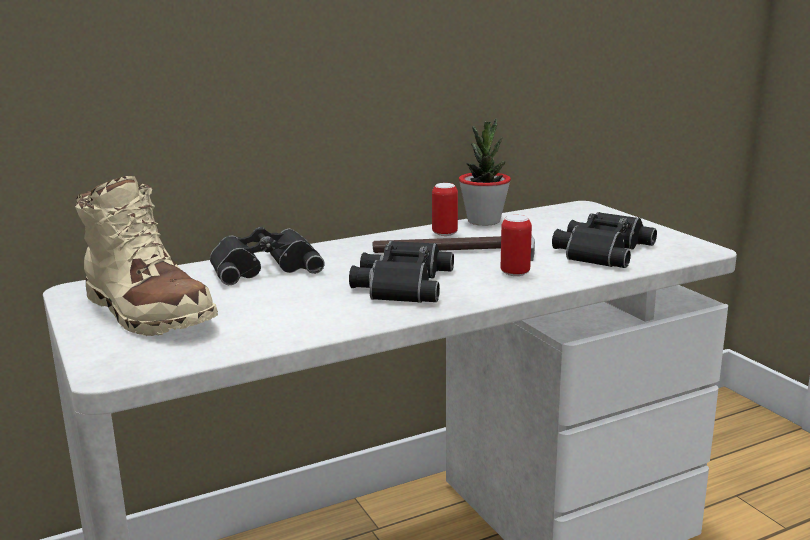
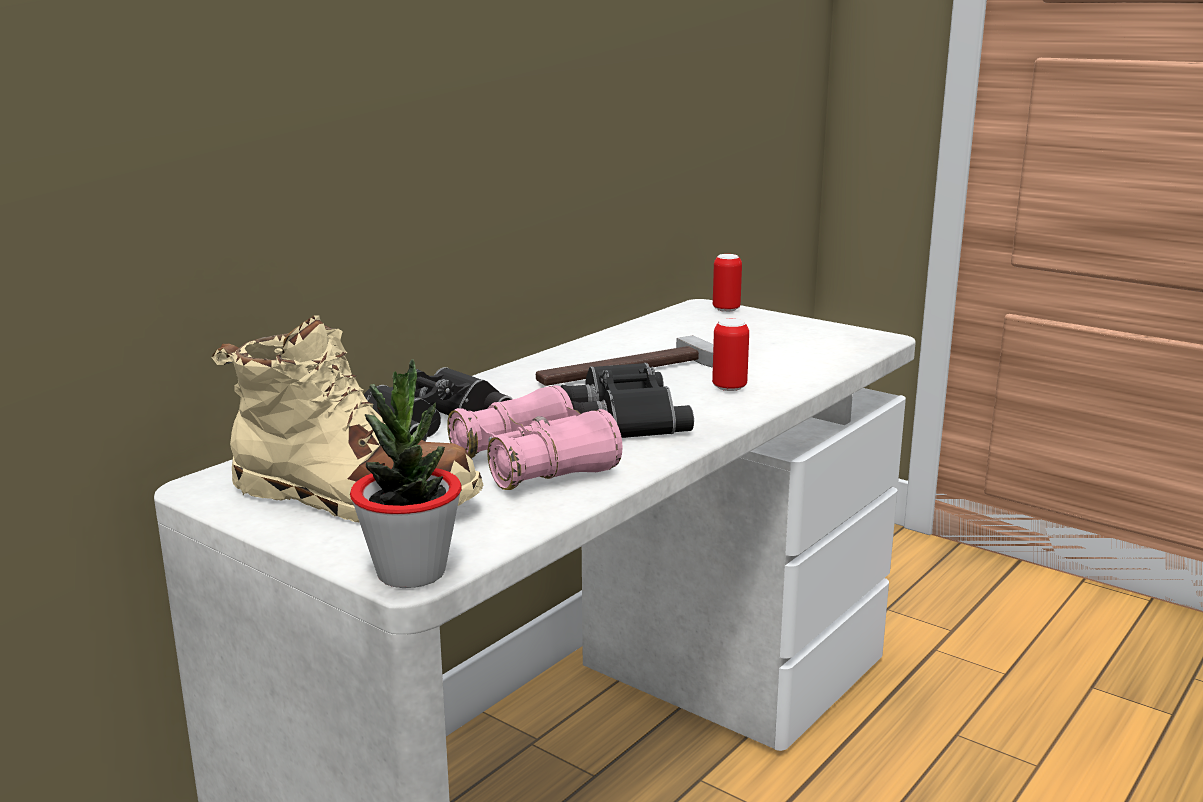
camera: 25 degrees left, 0 degrees up
(291, 309) = (534, 464): none -> pink binoculars
(444, 233) = (593, 353): can -> can (726, 309)
(484, 221) = (618, 334): potted plant -> potted plant (411, 572)
(600, 250) = (784, 351): black binoculars -> none

